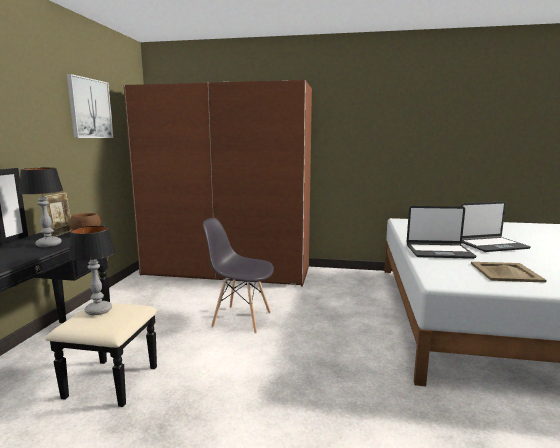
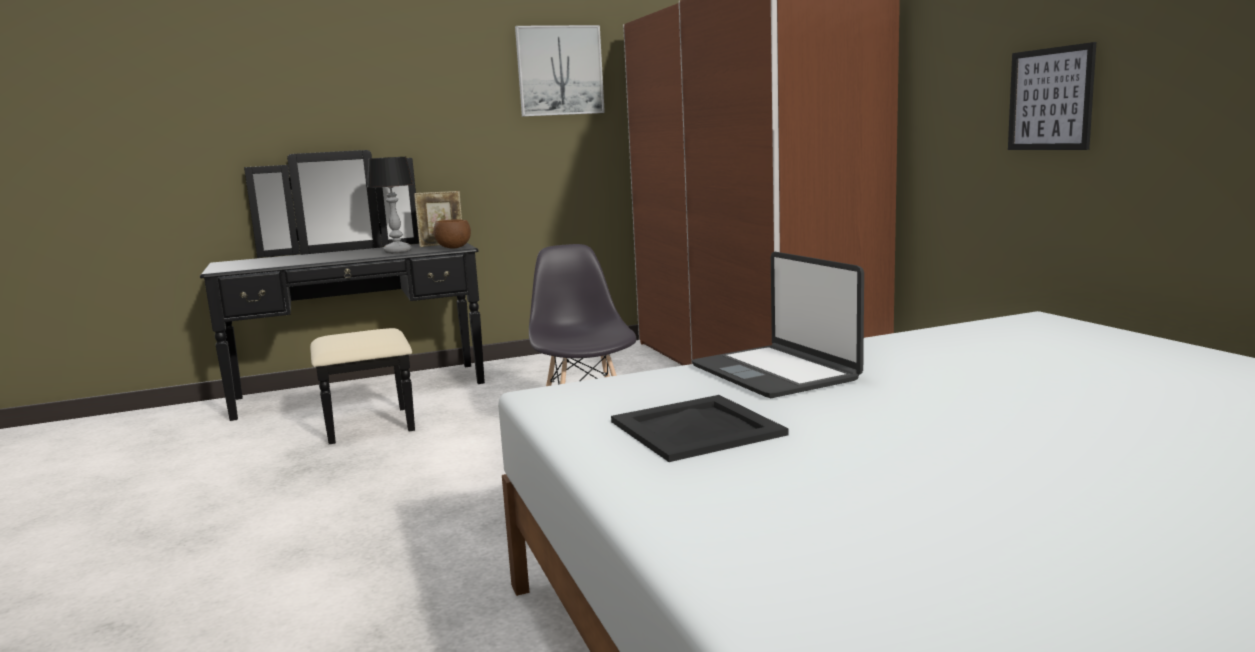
camera: 60 degrees right, 0 degrees up
(99, 310) = (365, 332): table lamp -> none
(388, 146) = (1050, 99): none -> picture
(491, 245) = (959, 401): laptop -> none
(505, 272) = (694, 428): beige tray -> black tray

